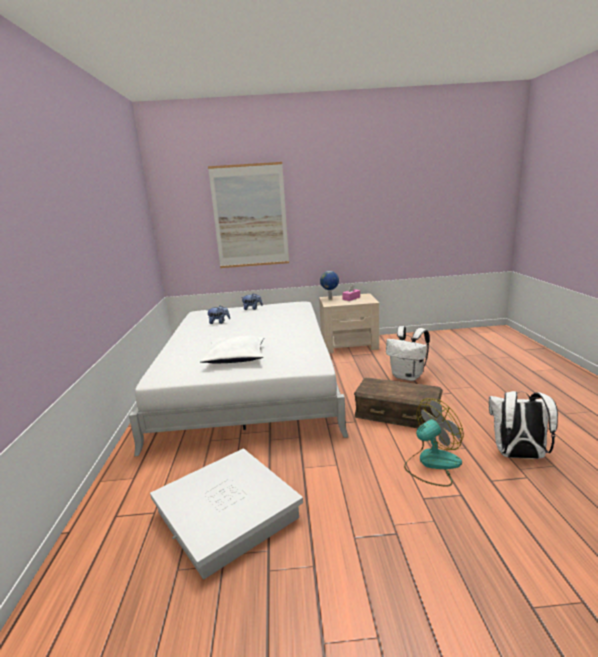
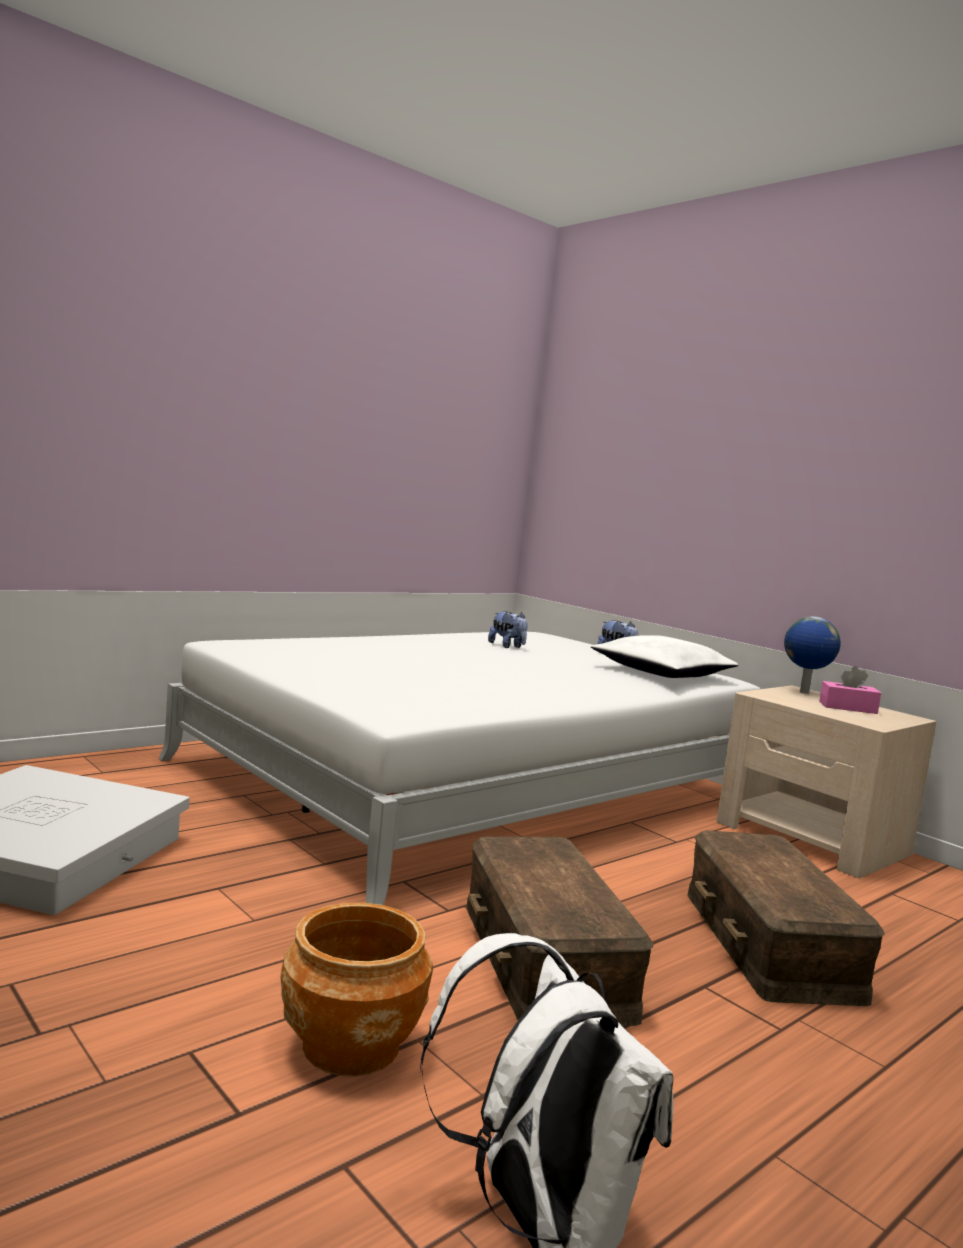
camera: 50 degrees right, 10 degrees down
(236, 357) = (361, 669): white pillow -> white pillow (663, 672)
(250, 216) = (688, 454): picture -> none
(408, 376) = (771, 943): white backpack -> brown storage box
(432, 464) = (351, 1044): fan -> brown planter

